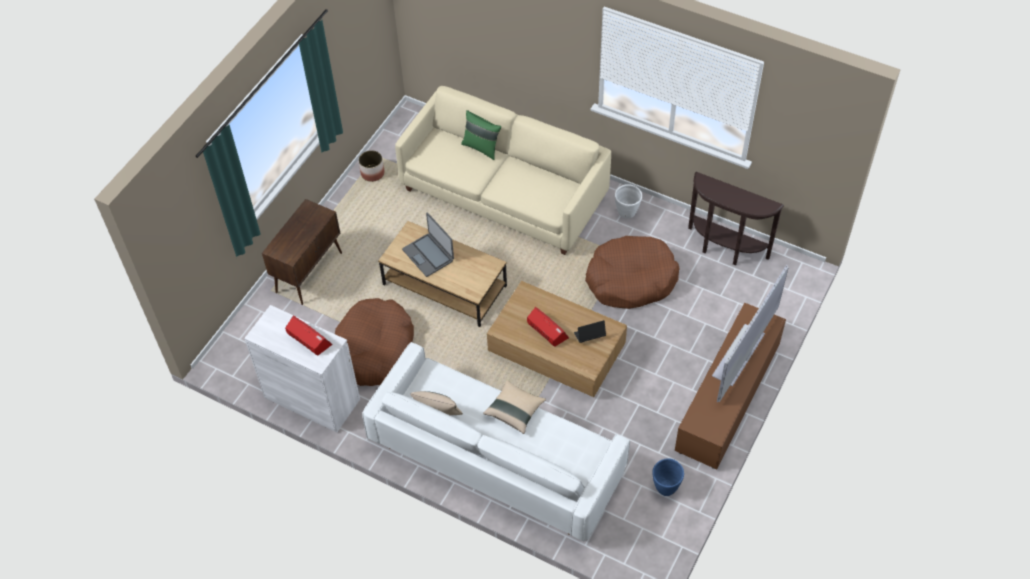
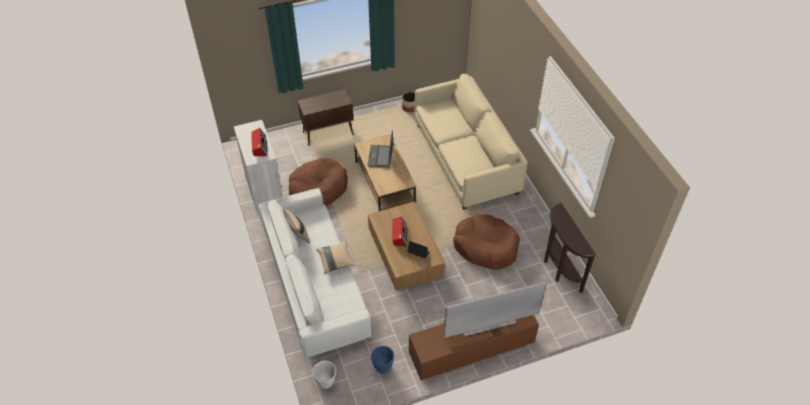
camera: 40 degrees right, 5 degrees down
(481, 147) = (464, 121): green pillow -> none
(627, 213) = (522, 212): white planter -> white planter (326, 383)

